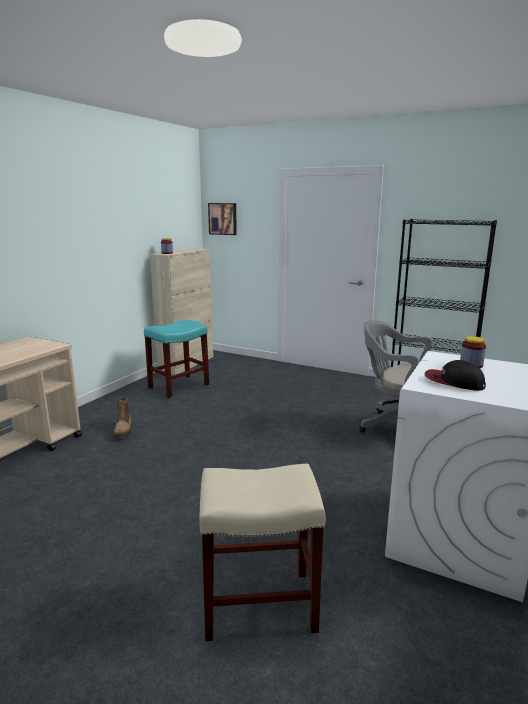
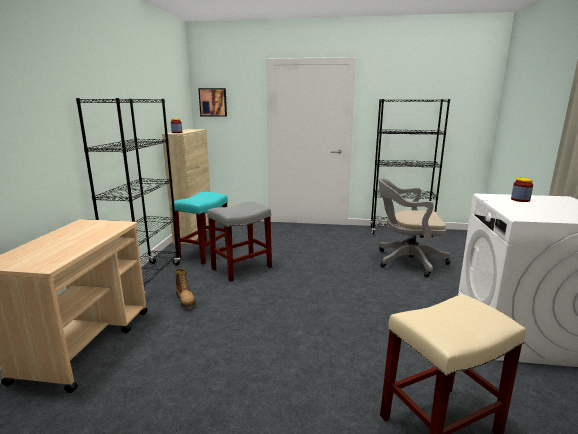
camera: 20 degrees left, 0 degrees up
(105, 405) = (147, 280): none -> black bookcase
(203, 408) = (242, 268): none -> grey stool
(453, 382) = (535, 212): cap -> none

